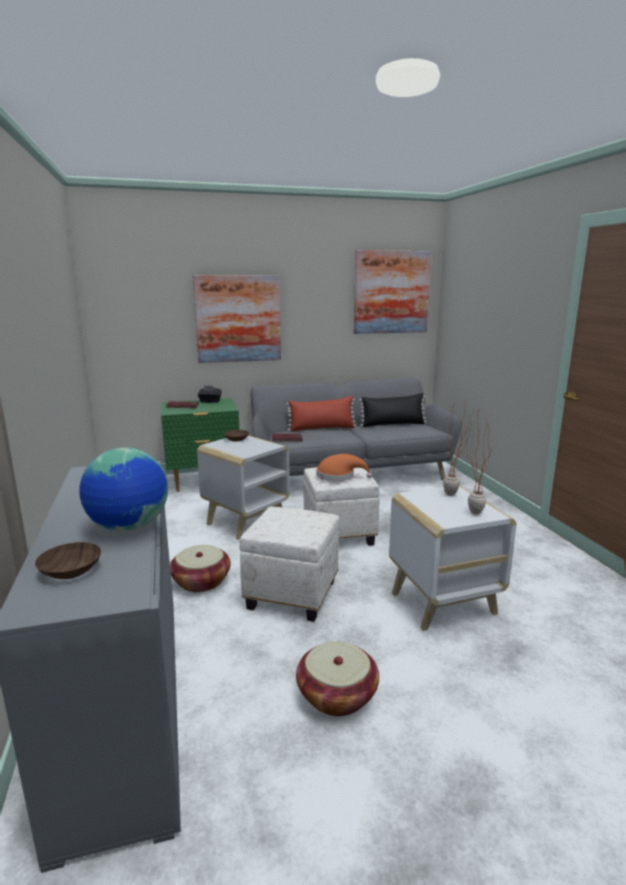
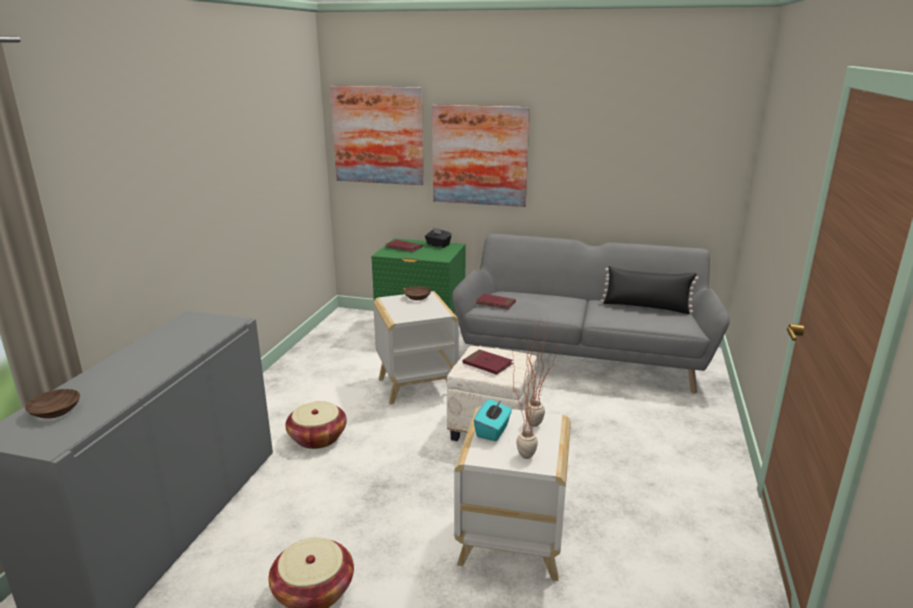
camera: 30 degrees right, 5 degrees up
(129, 527) = (137, 384): globe -> none
(291, 593) = (379, 477): white ottoman -> none
(322, 428) = (553, 296): red pillow -> none
(338, 476) = (487, 364): orange hat -> red book
(391, 292) = (681, 133): picture -> picture (378, 135)
(430, 505) = (493, 431): none -> turquoise tissue box

